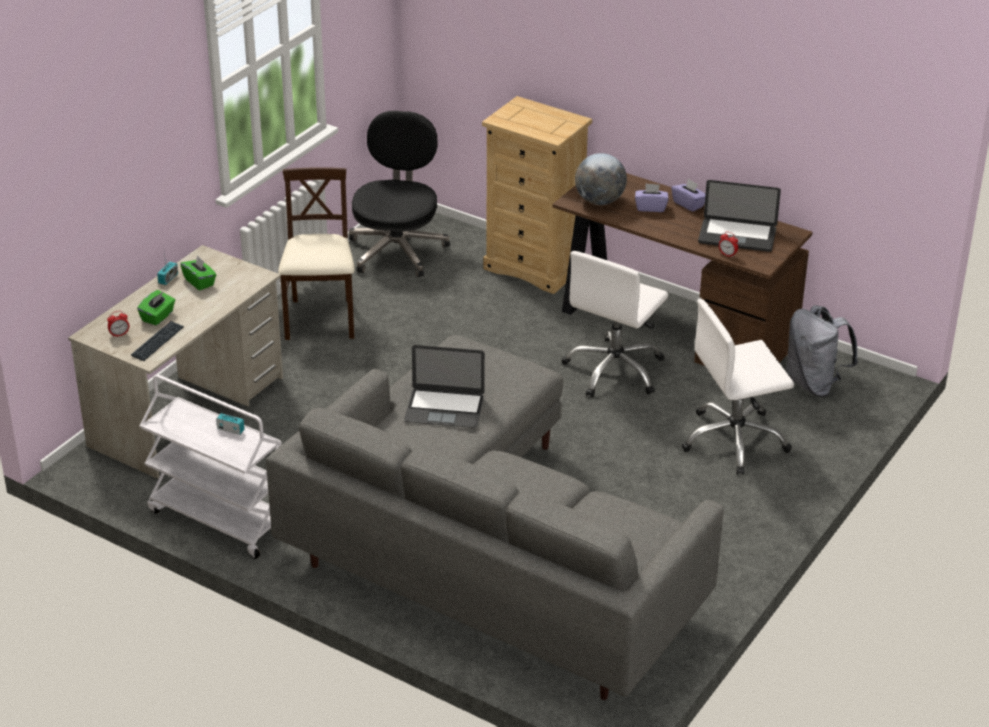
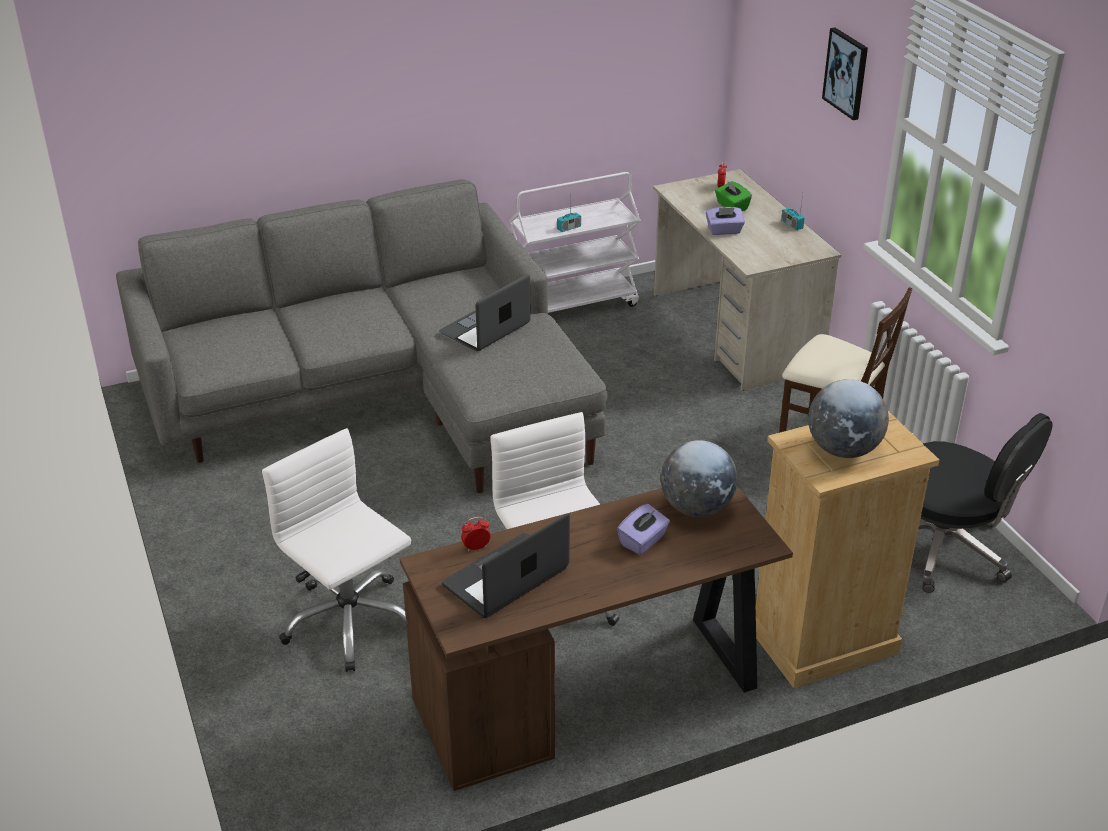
camera: 125 degrees right, 0 degrees up
(157, 115) = (846, 73): none -> picture
(158, 342) = (692, 198): keyboard -> none
(199, 282) = (771, 236): green tissue box -> none
(543, 121) = (843, 450): none -> globe
(688, 204) = (620, 577): purple tissue box -> purple tissue box (724, 231)
(734, 440) = (349, 621): white office chair -> white office chair turned 60 degrees counterclockwise
(814, 384) = (364, 750): grey backpack -> none

